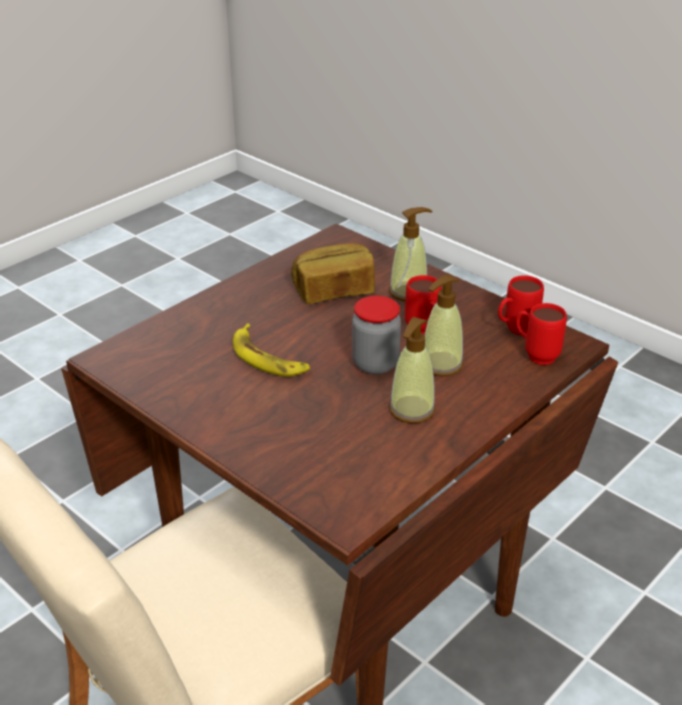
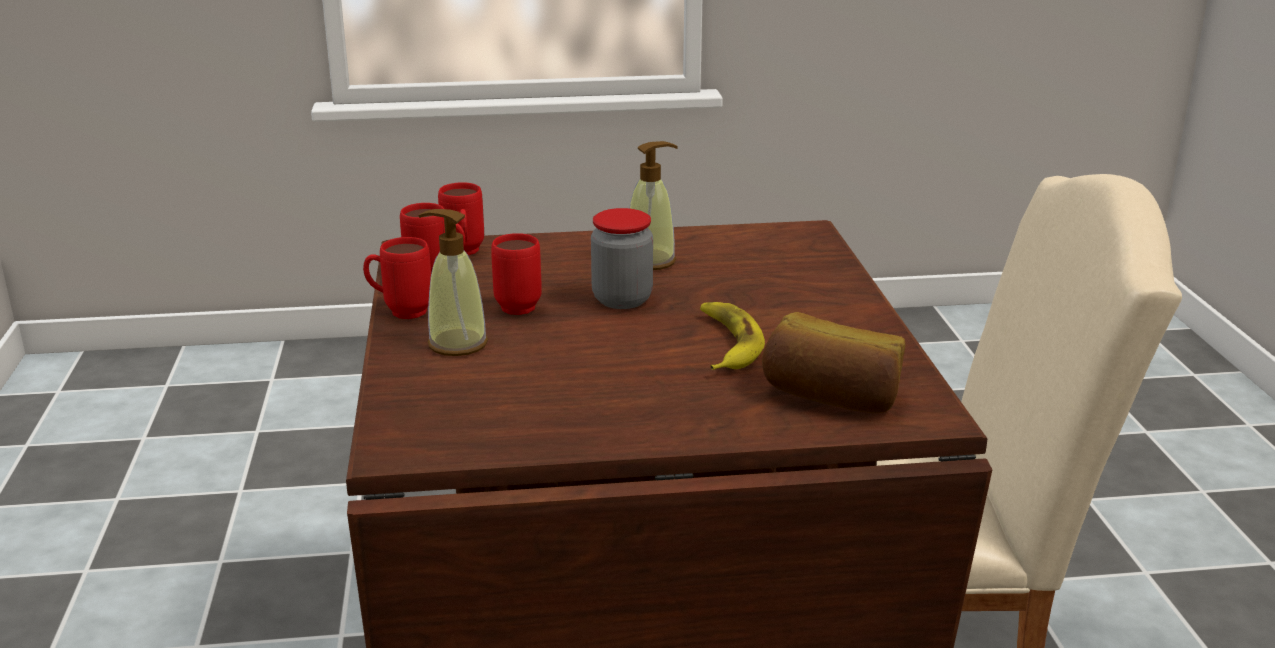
camera: 140 degrees left, 10 degrees down
(334, 291) = (537, 380): bread -> bread (832, 396)
(441, 364) = (561, 277): soap dispenser -> none
(476, 297) = (400, 311): none -> red mug

